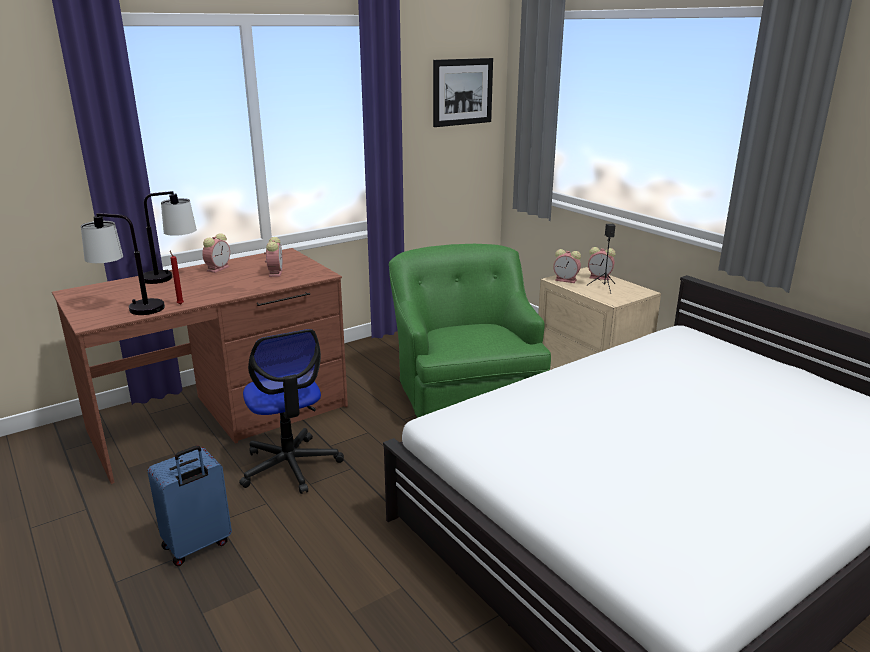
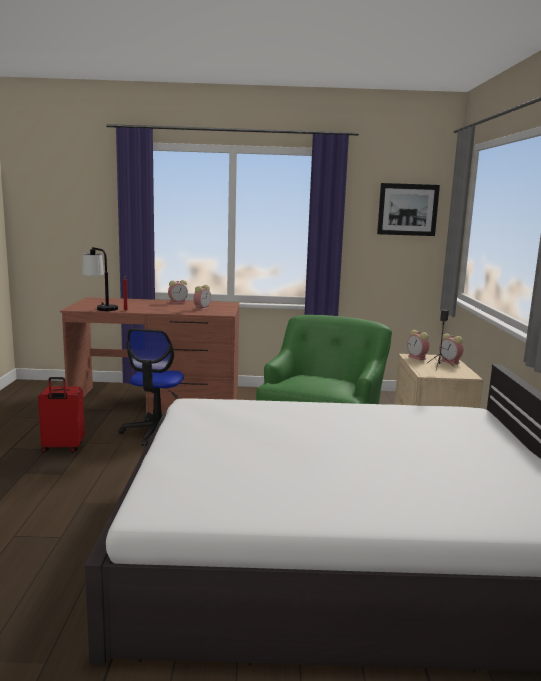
camera: 35 degrees right, 10 degrees down
(172, 278) = (147, 302): table lamp -> none
(197, 546) = (62, 448): blue suitcase -> red suitcase

